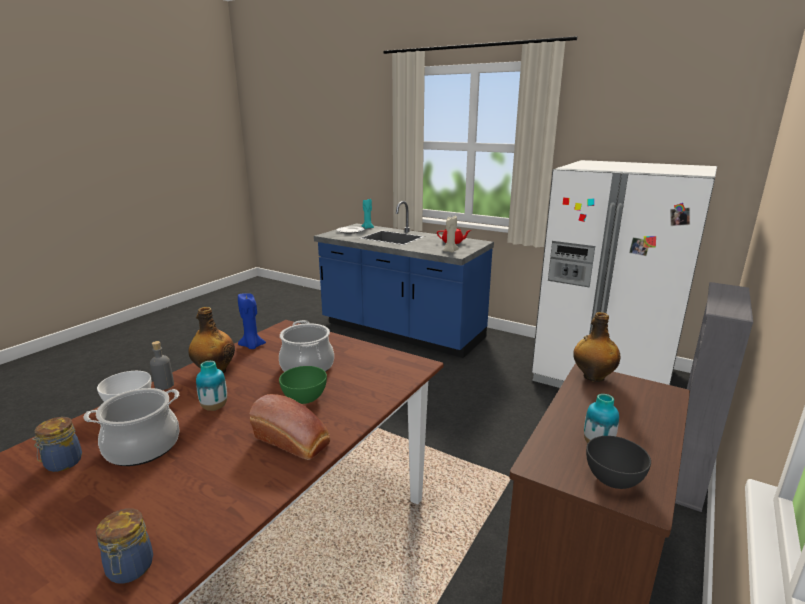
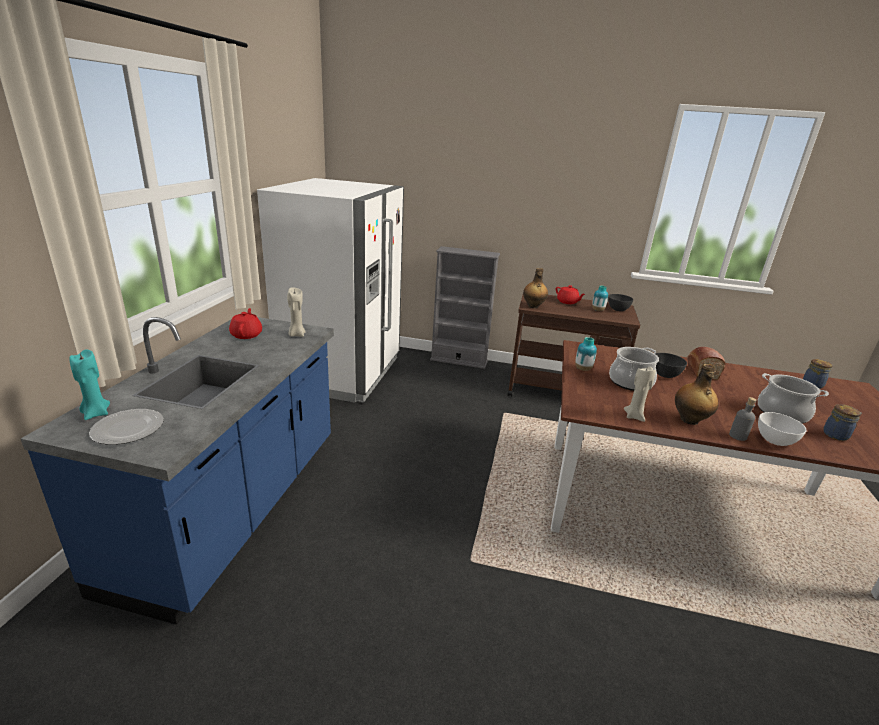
camera: 110 degrees left, 5 degrees up
(214, 407) = (720, 403): vase -> vase (583, 369)
(252, 346) = (634, 416): blue candle -> beige candle
(305, 398) = (664, 375): green bowl -> grey bowl
(639, 421) = (567, 302): none -> red teapot

